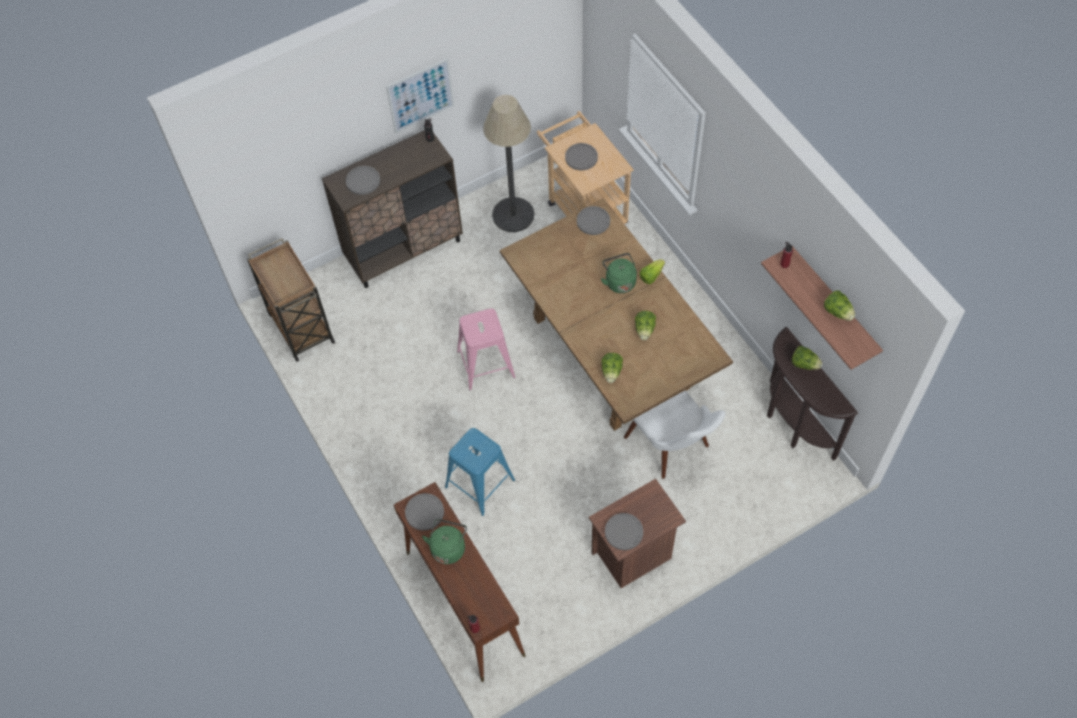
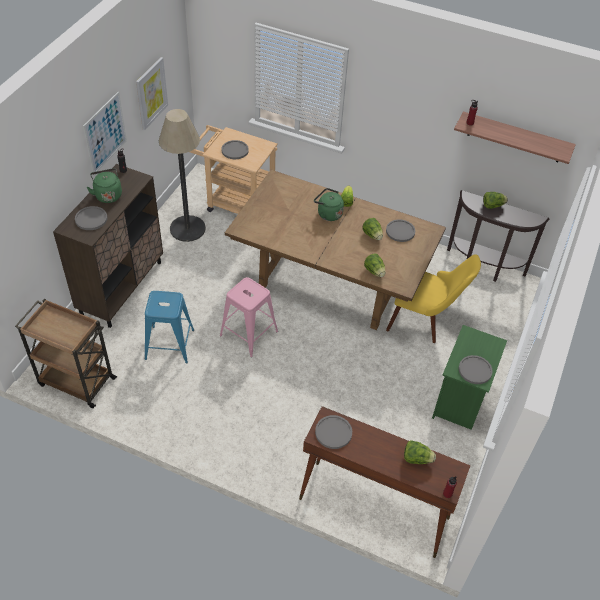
camera: 40 degrees left, 10 degrees down
(448, 547) = (374, 447): green kettle -> green kettle (108, 194)
(480, 483) = (313, 416): blue stool -> blue stool (170, 344)
(505, 62) = (151, 93): none -> picture
(593, 221) = (276, 186): grey plate -> grey plate (400, 231)
(633, 555) = (460, 403): brown nightstand -> green nightstand
(674, 448) = (425, 320): white chair -> yellow chair
(838, 312) = (528, 135): lettuce -> lettuce (417, 458)

